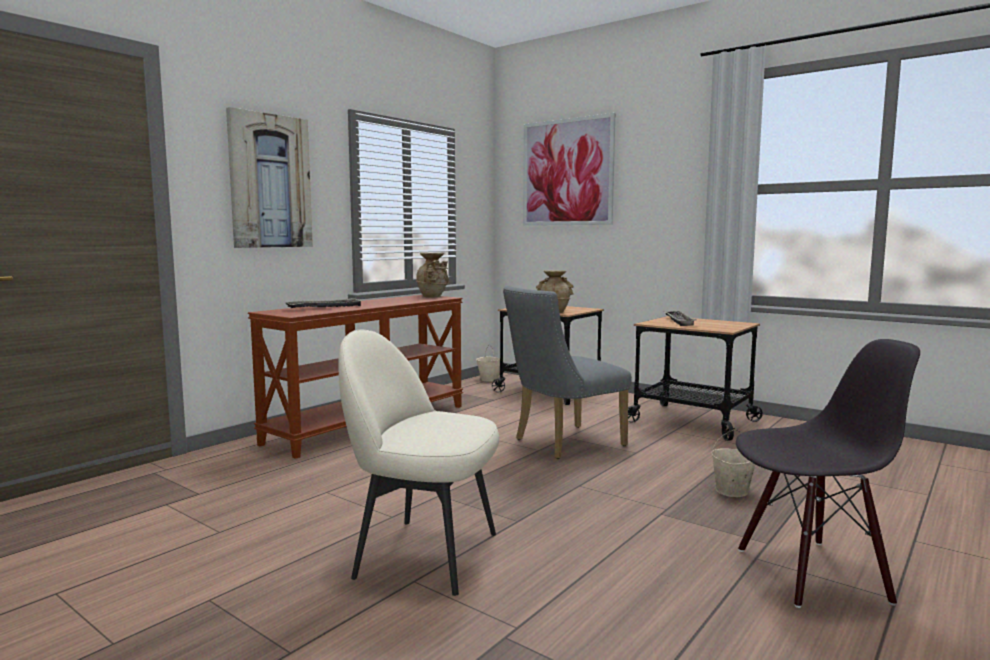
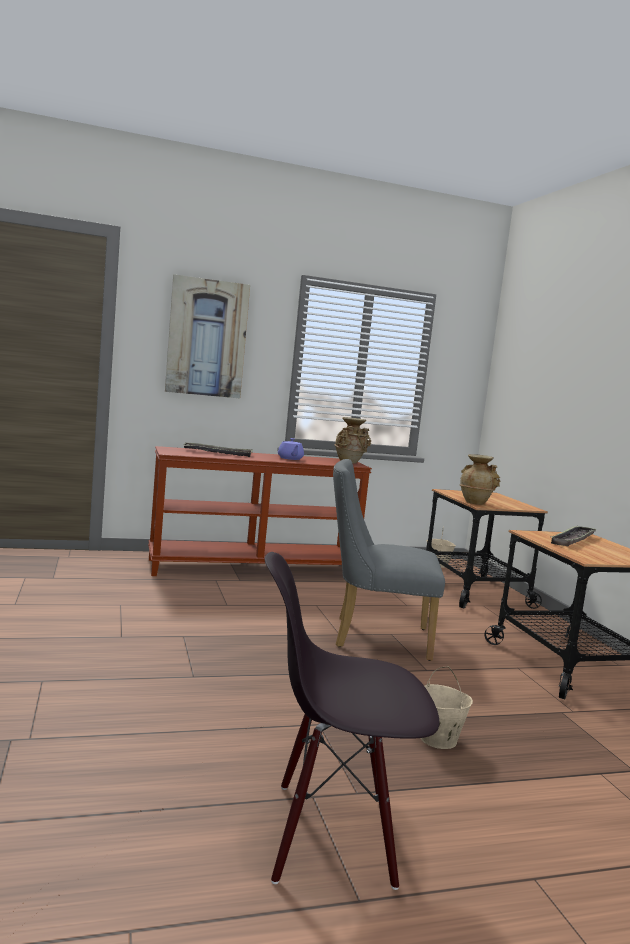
camera: 35 degrees right, 0 degrees up
(389, 301) = (290, 458): none -> purple teapot
(423, 554) = (85, 667): beige chair -> none
(567, 172) = (547, 348): picture -> none
(811, 573) = (331, 835): black chair -> black chair turned 150 degrees clockwise

